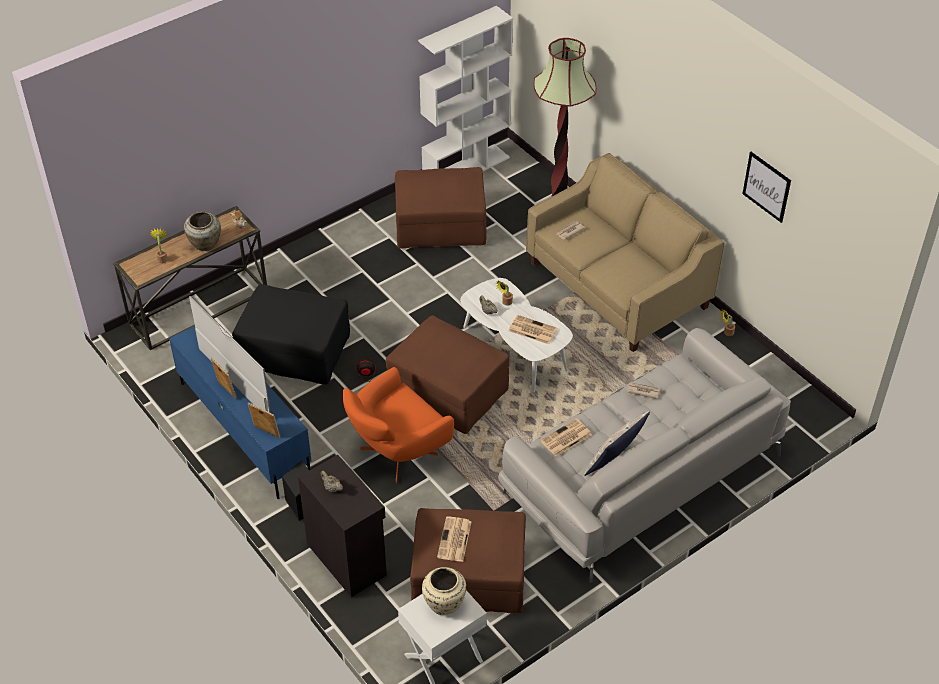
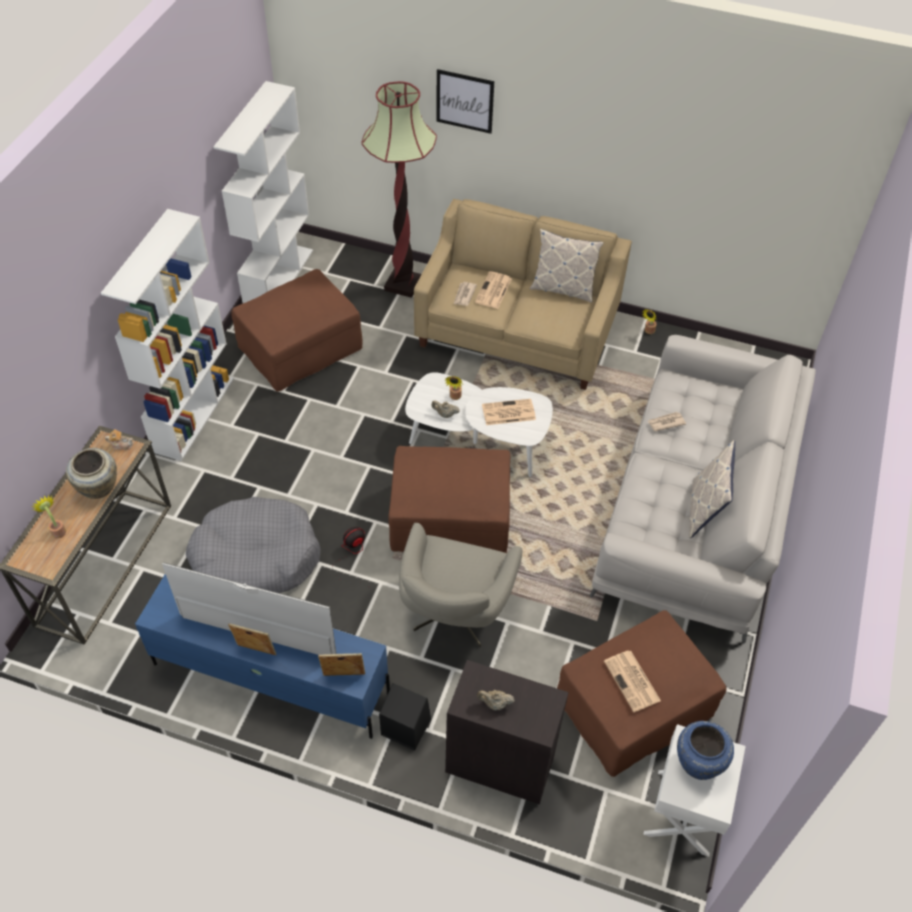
camera: 35 degrees left, 5 degrees up
(295, 351) = (255, 558): black ottoman -> grey dog bed
(330, 237) = (193, 414): none -> white bookcase
(396, 454) = (454, 615): orange armchair -> grey armchair
(444, 603) = (698, 762): beige vase -> blue vase
(565, 438) = (640, 509): newspaper -> newspaper (493, 291)
(652, 260) = (563, 289): none -> pillow
(766, 186) = (689, 161): picture -> picture (464, 101)

